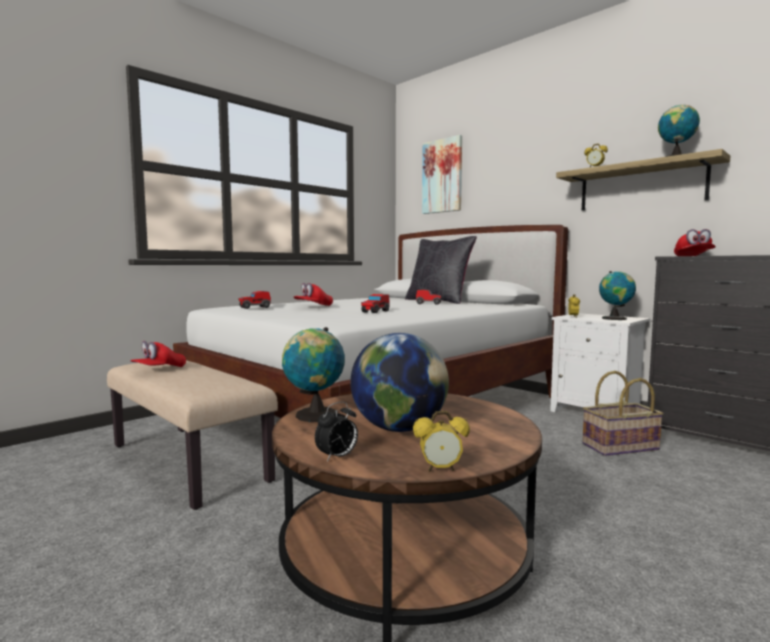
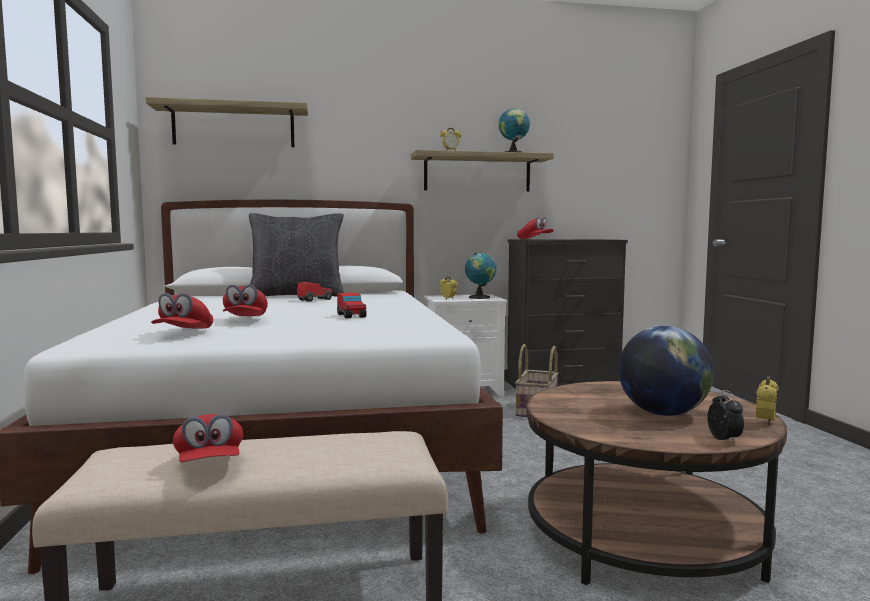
camera: 55 degrees left, 0 degrees up
(254, 307) = (183, 333): toy car -> red cap
(313, 416) = (595, 428): globe -> none
(442, 176) = (234, 126): picture -> shelf

